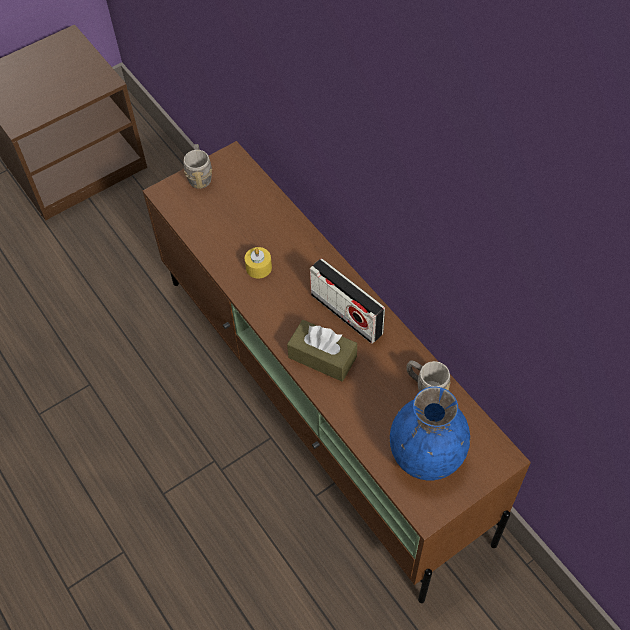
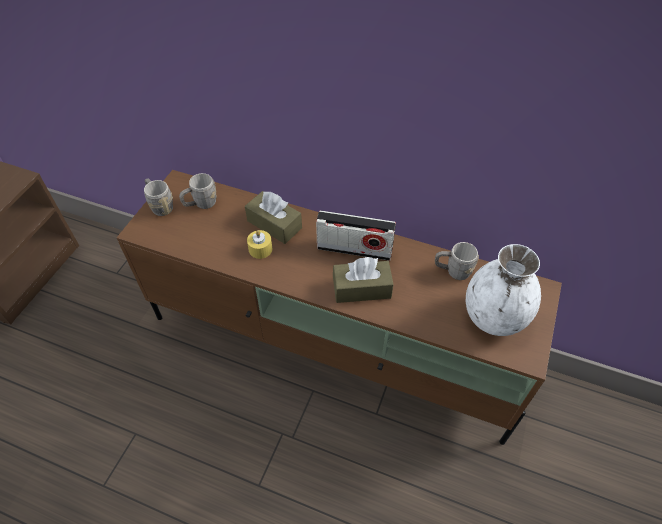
camera: 35 degrees left, 5 degrees down
(237, 192) = (201, 204): none -> grey mug
(290, 248) = (274, 224): none -> brown tissue box
(426, 456) = (494, 318): blue vase -> white vase

